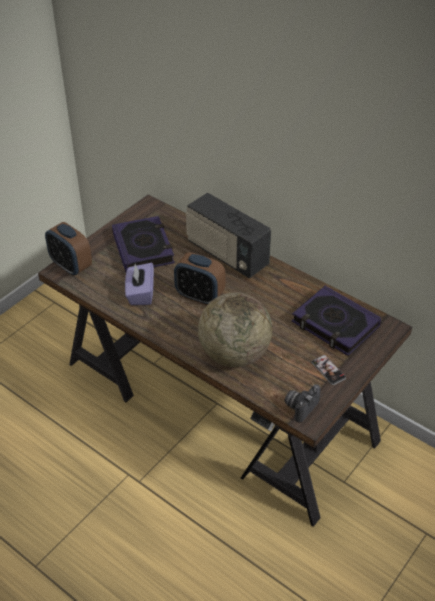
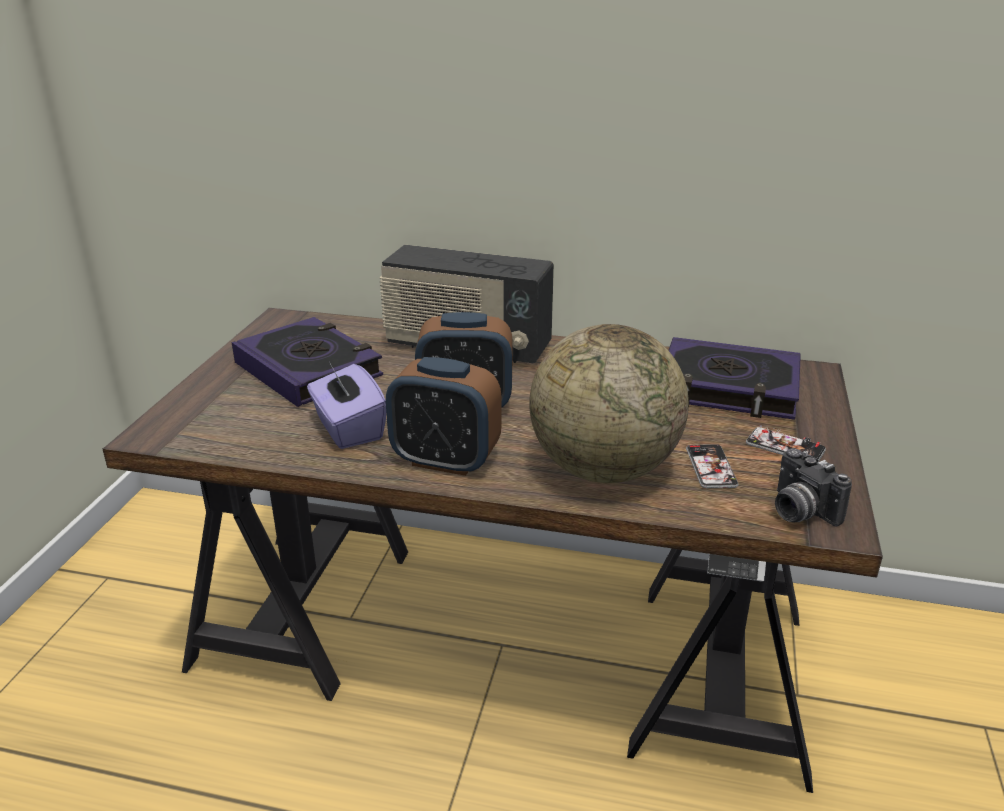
camera: 25 degrees left, 15 degrees down
(71, 266) = (174, 423): alarm clock -> alarm clock (445, 461)
(283, 370) = (711, 467): none -> phone
(300, 406) = (799, 511): camera -> camera turned 45 degrees counterclockwise

